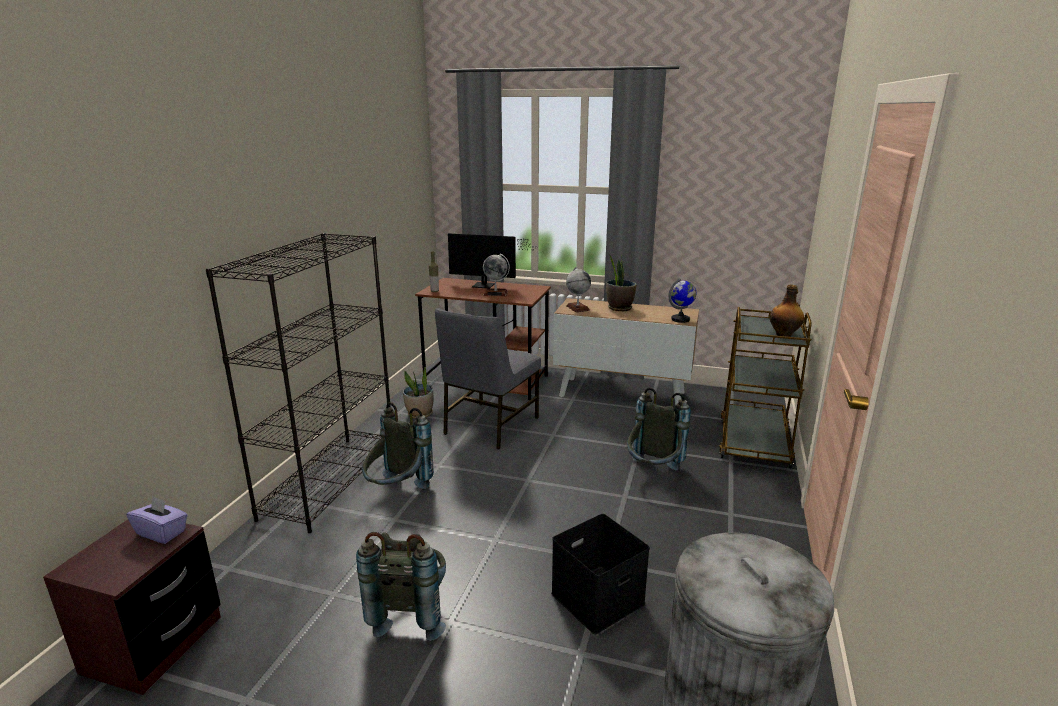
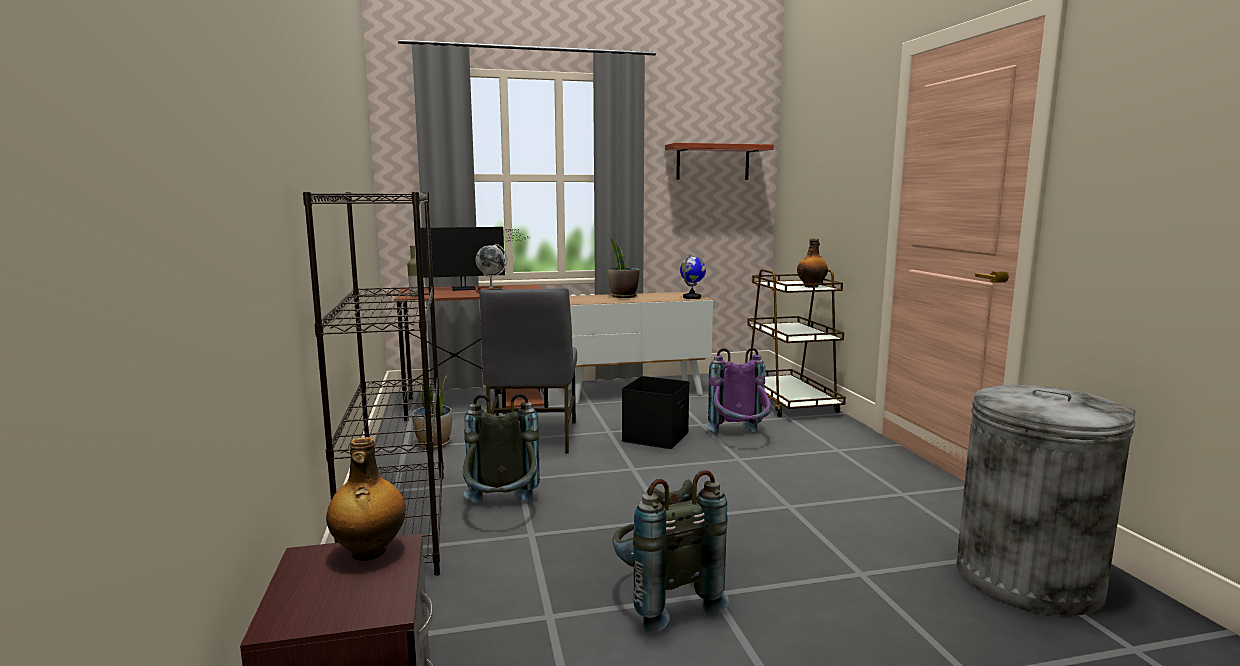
camera: 30 degrees left, 10 degrees down
(162, 532) = (368, 552): purple tissue box -> bottle
(577, 308) = (583, 300): globe -> none
(597, 600) = (820, 534): black storage box -> black storage box (656, 437)
(653, 473) = (739, 438): grey backpack -> purple backpack
(740, 178) = (712, 162): none -> shelf

